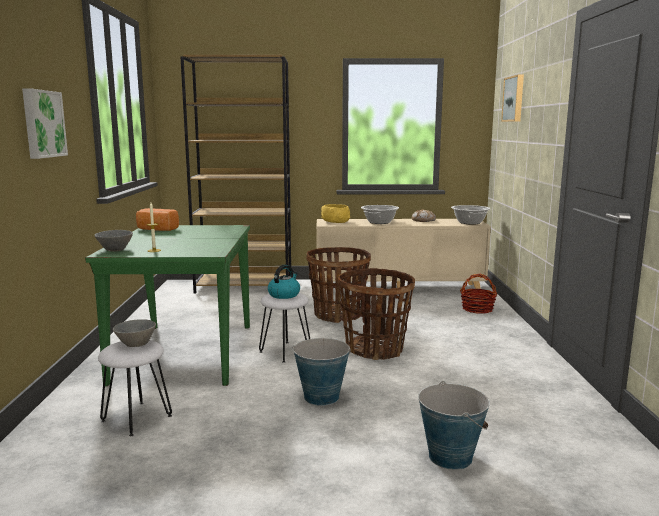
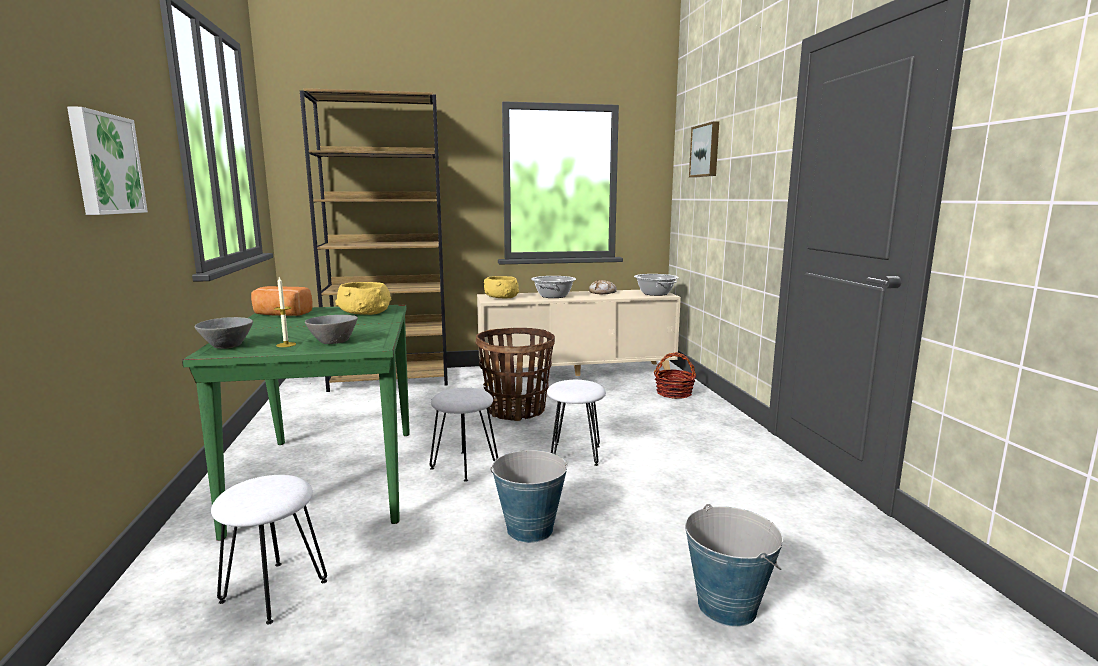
camera: 10 degrees left, 0 degrees up
(136, 343) = (270, 483): grey bowl -> grey bowl (333, 341)
(216, 230) = (364, 312): none -> yellow bowl
(284, 295) = (461, 393): kettle -> none
(375, 349) = (575, 454): basket -> white stool

